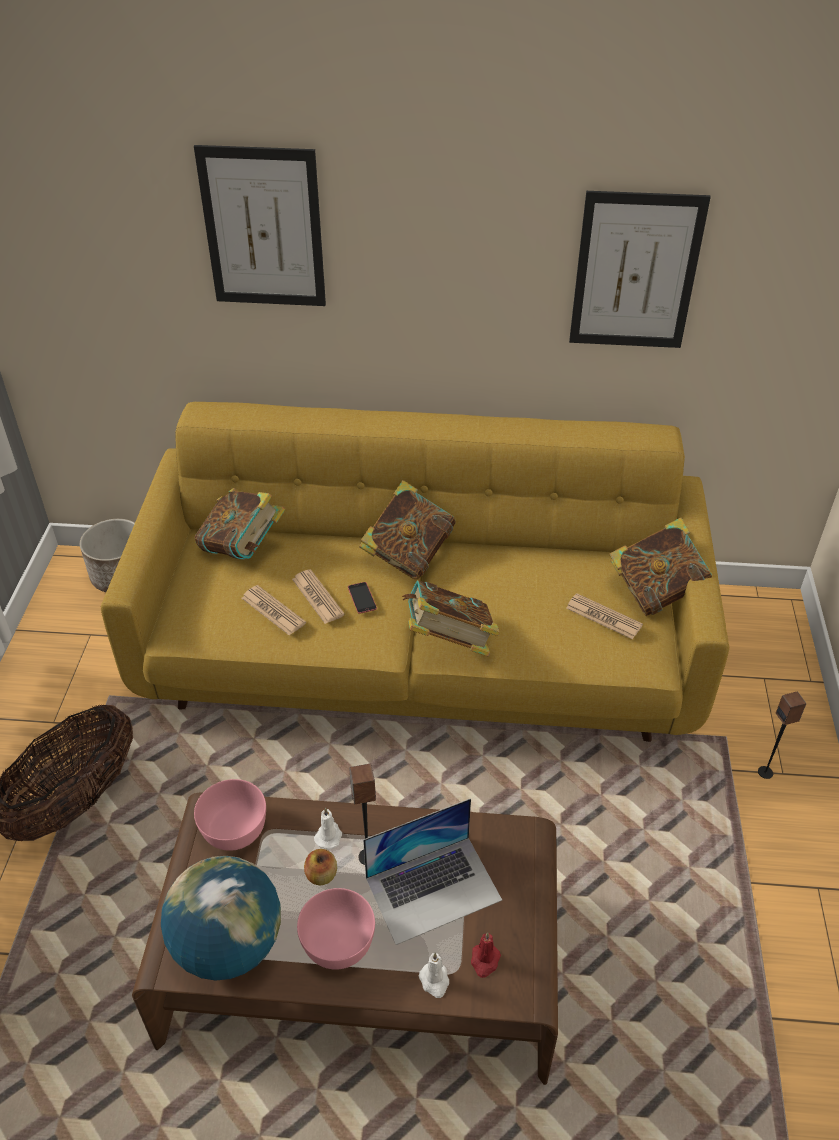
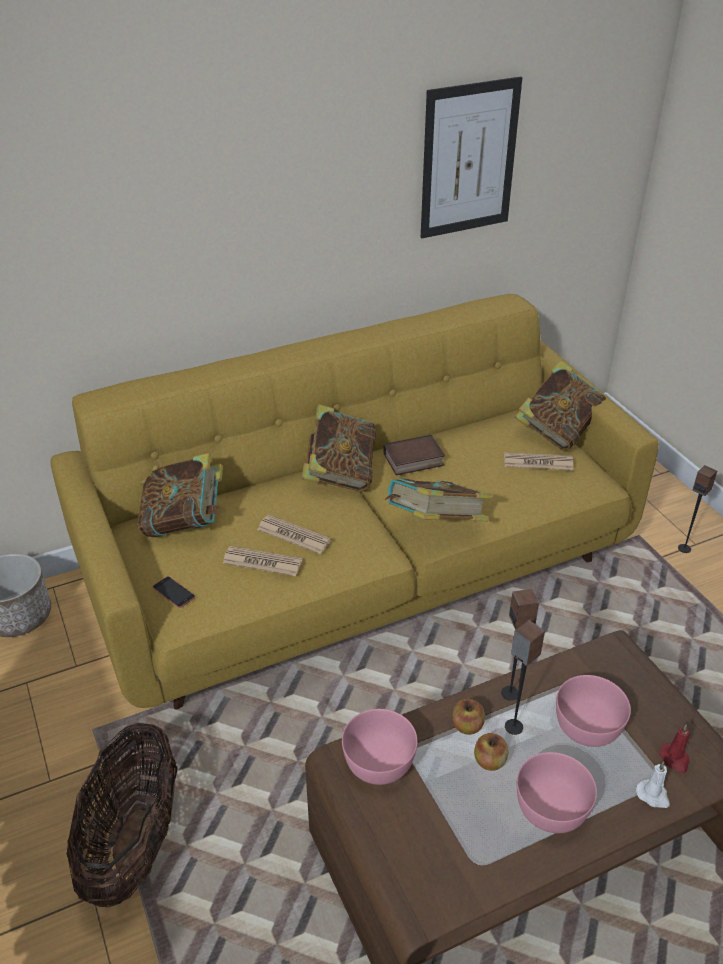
camera: 30 degrees left, 5 degrees down
(228, 944) = (462, 862): globe -> none
(263, 228) = (136, 186): picture -> none
(329, 836) = (467, 726): white candle -> apple
(362, 598) = (333, 521): phone -> phone (173, 592)
(390, 826) = (510, 693): none -> speaker
(433, 888) = (587, 724): laptop -> pink bowl
(483, 568) = (413, 461): none -> book

